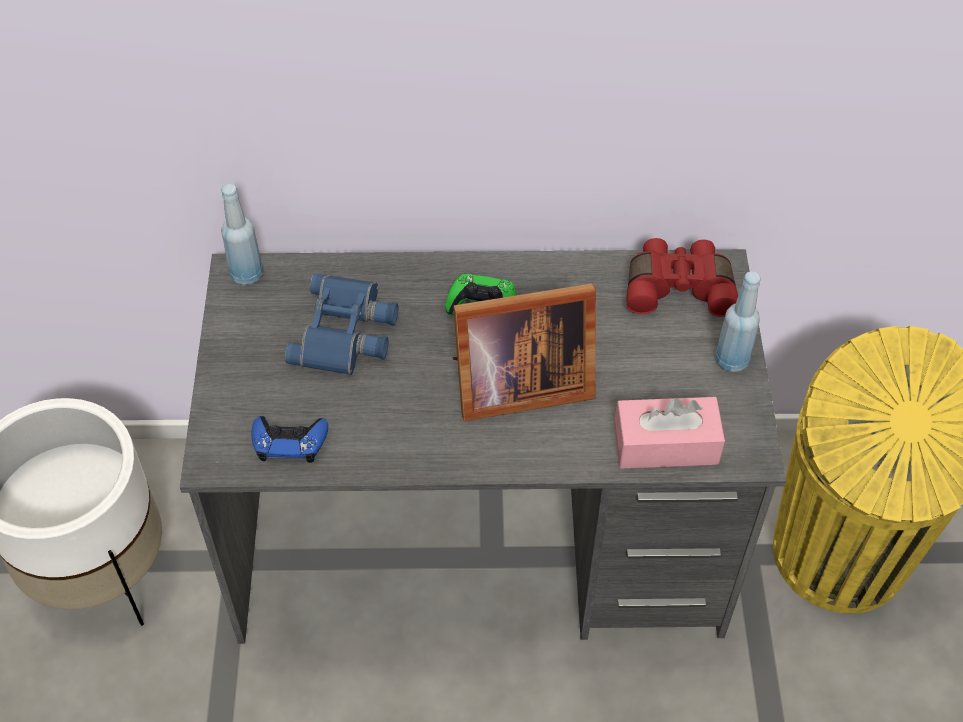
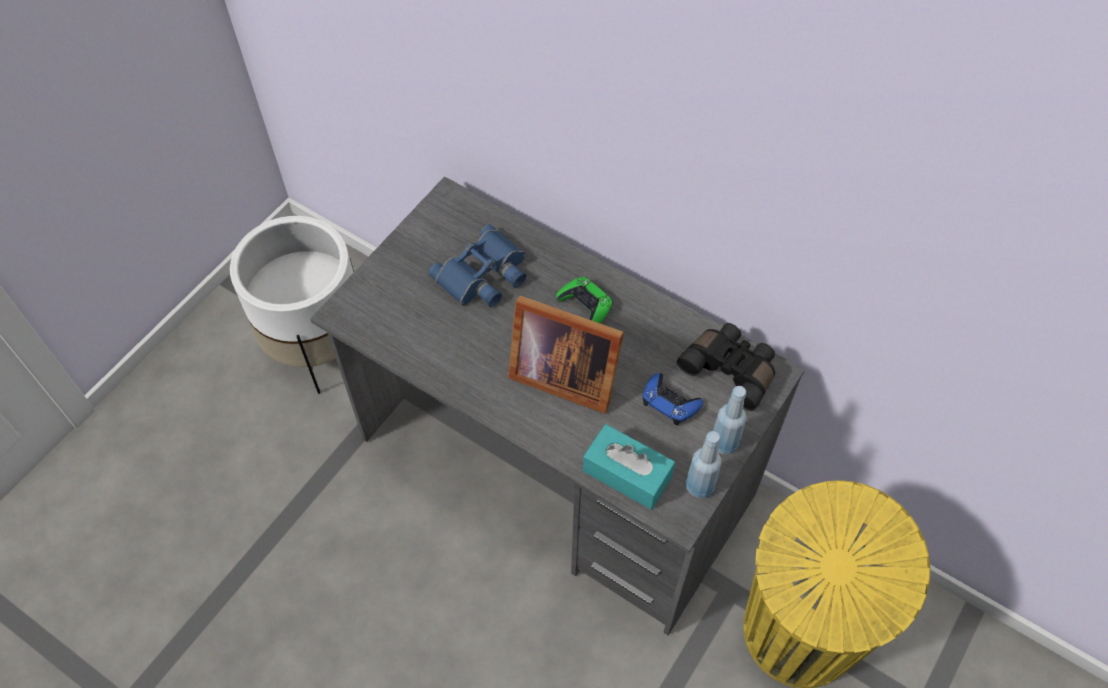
camera: 35 degrees right, 5 degrees up
(247, 274) = (453, 202): blue bottle -> blue bottle (699, 486)
(289, 442) = (393, 328): blue game controller -> blue game controller (670, 402)
(665, 444) = (627, 474): pink tissue box -> turquoise tissue box
(678, 287) = (731, 369): red binoculars -> black binoculars

